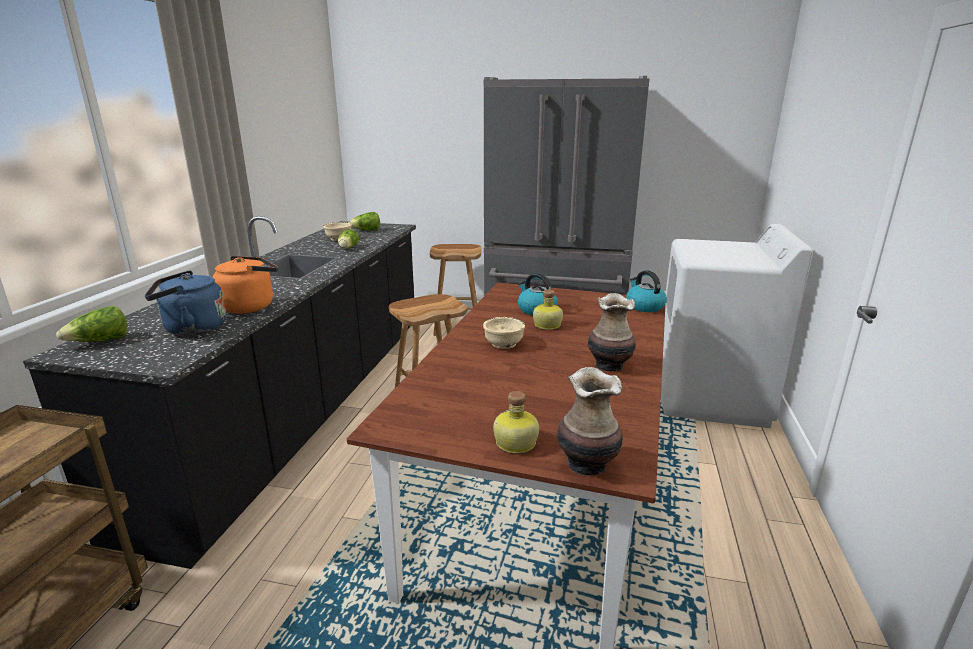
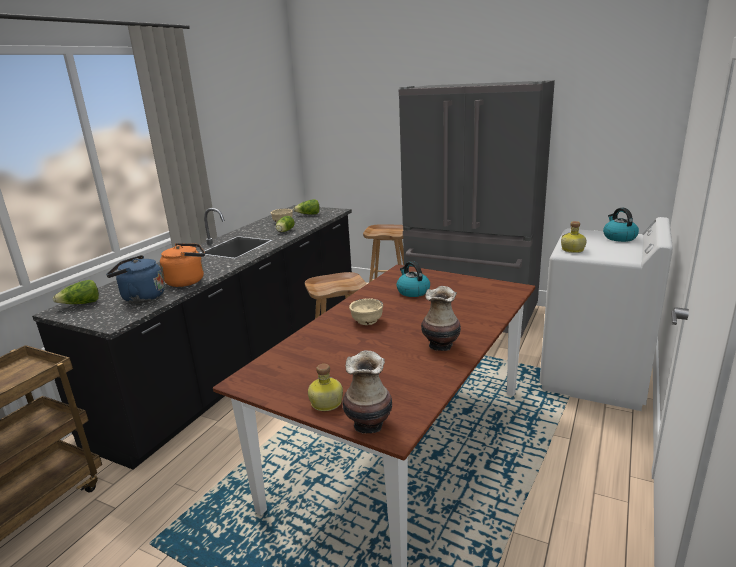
camera: 15 degrees right, 0 degrees up
(547, 325) = (412, 306): bottle -> bottle (572, 250)
(644, 306) = (509, 293): kettle -> kettle (619, 237)

